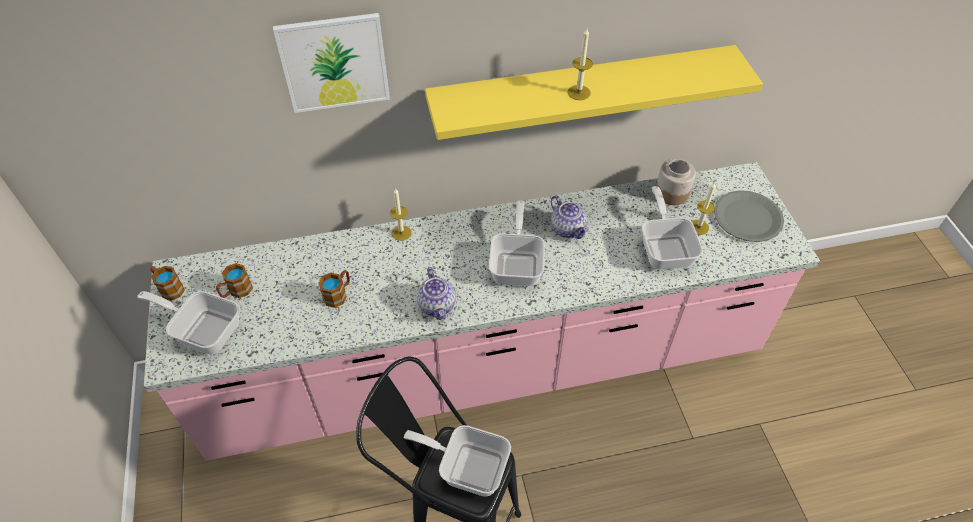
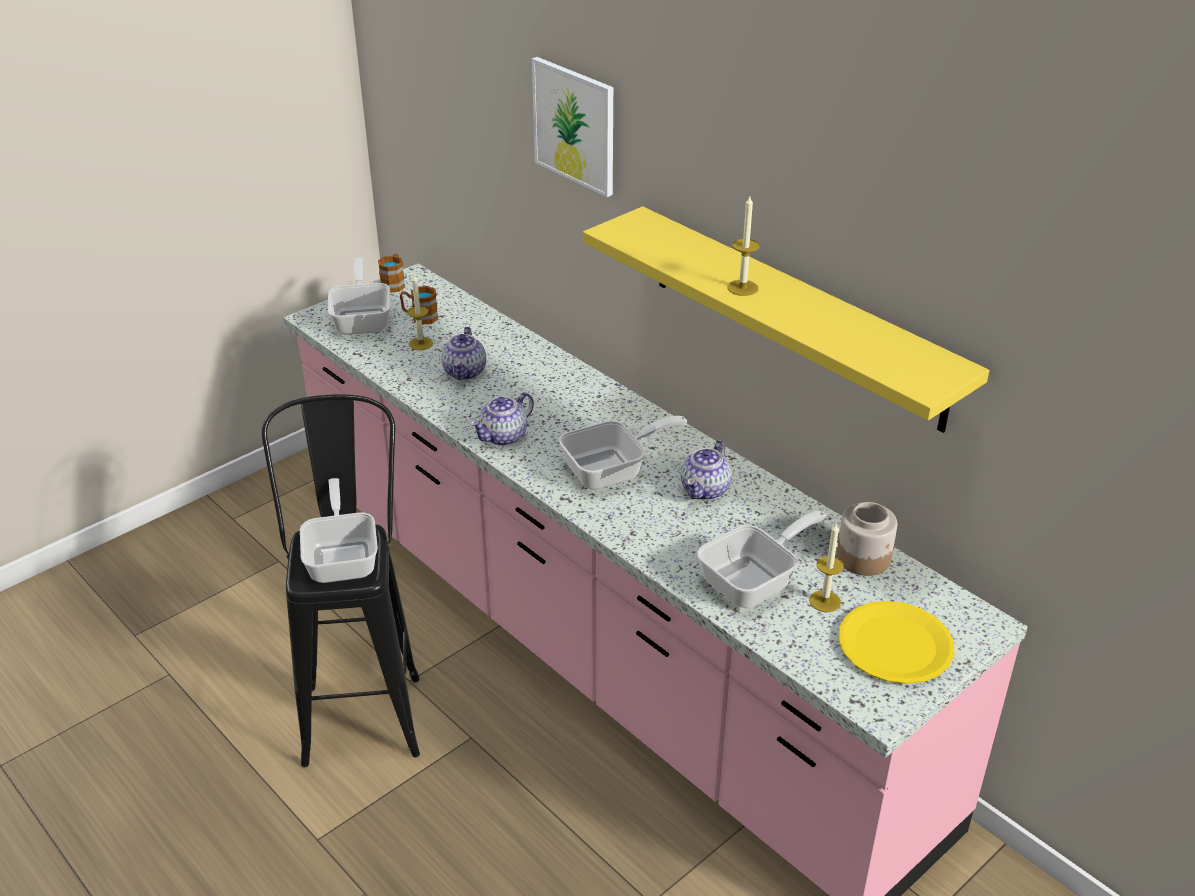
camera: 60 degrees right, 15 degrees down
(338, 294) = (465, 372): mug -> teapot
(401, 233) = (581, 378): candle -> candle (420, 343)
(747, 217) = (895, 644): grey plate -> yellow plate

